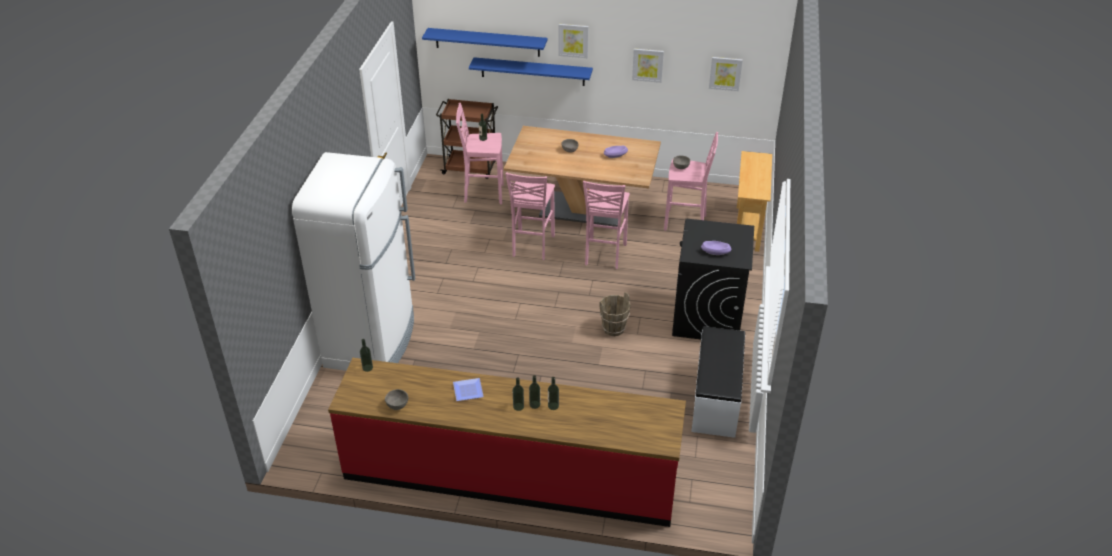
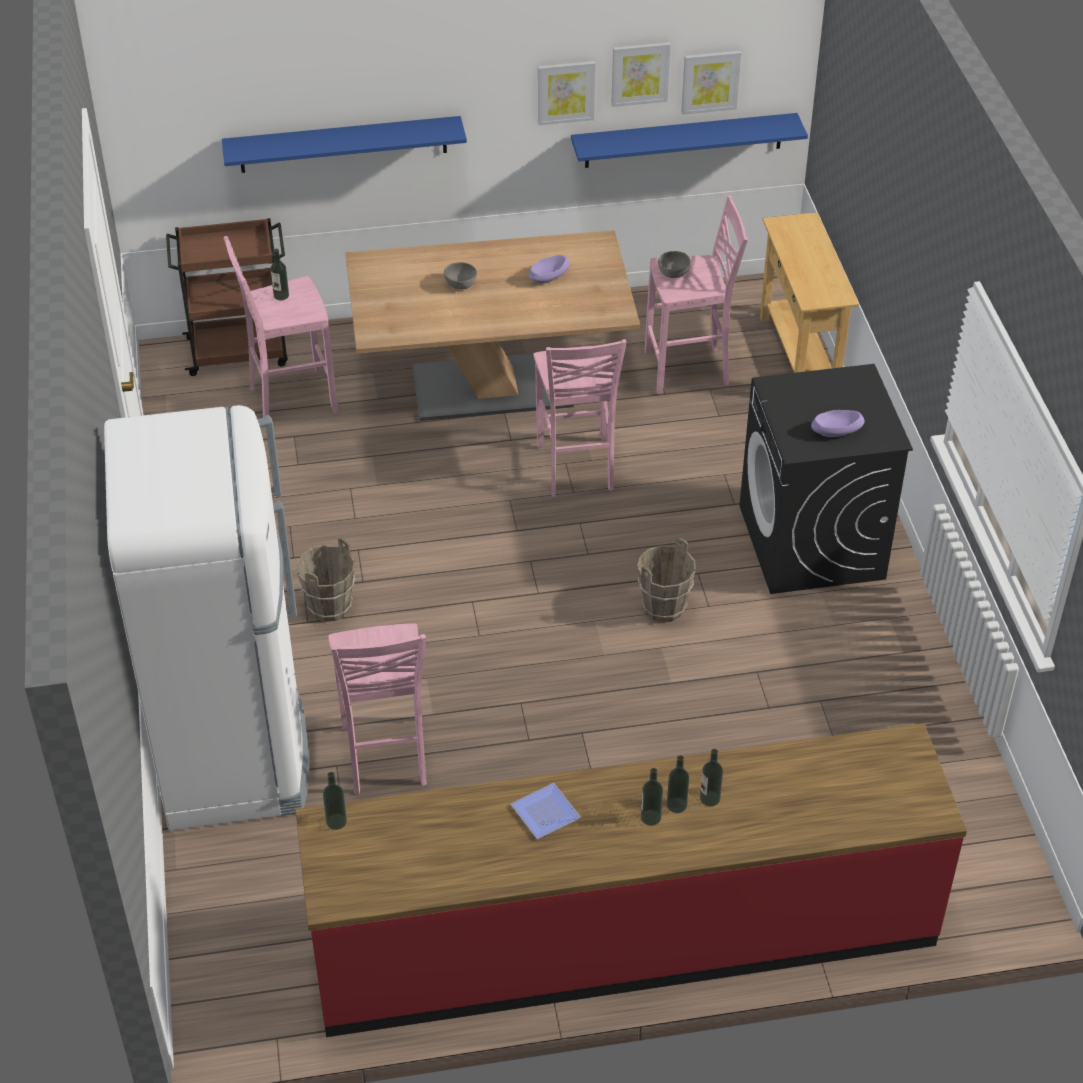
camera: 20 degrees left, 5 degrees up
(397, 405) = (433, 879): grey bowl -> none
(450, 289) = (329, 607): none -> brown bucket
(487, 42) = (248, 105): blue shelf -> blue shelf (683, 140)
(532, 246) = (437, 484): pink stool -> pink stool (385, 757)
(573, 40) = (420, 71): picture -> picture (640, 73)
(716, 399) = (900, 691): white bench -> none

